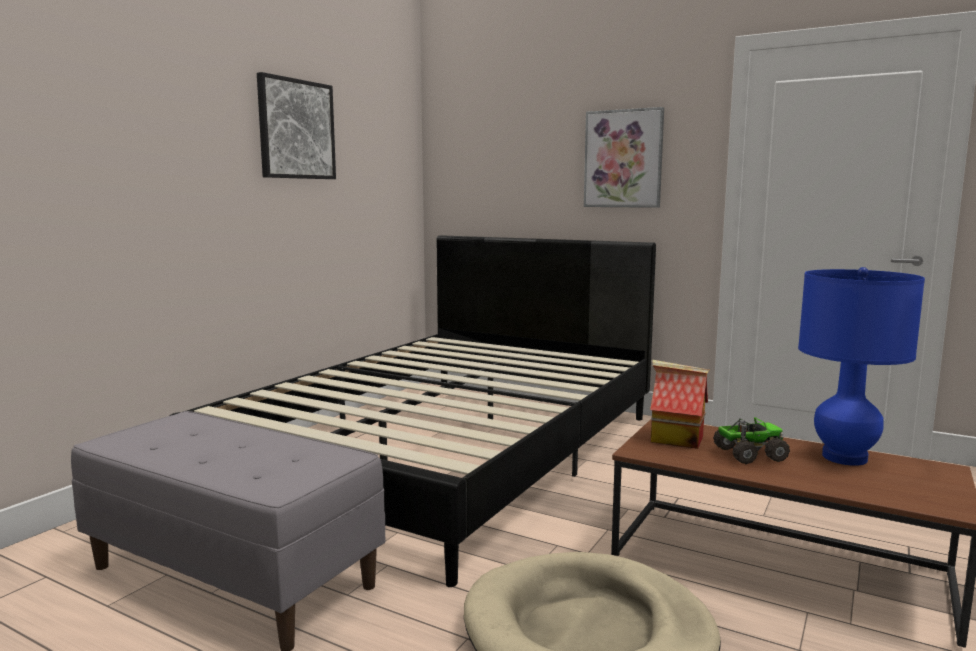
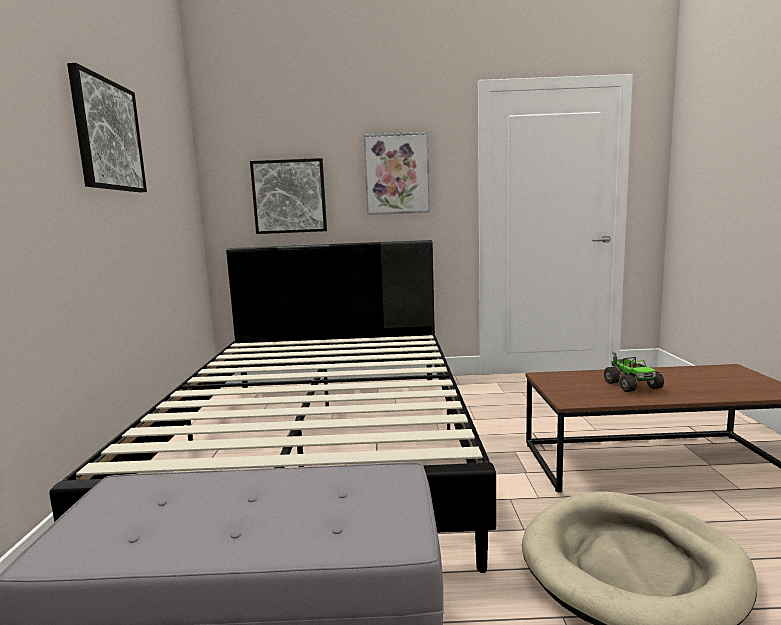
camera: 30 degrees left, 0 degrees up
(505, 182) = (289, 196): none -> picture
(676, 439) = (572, 385): toy house -> none
(748, 454) = (632, 385): toy truck -> toy truck turned 120 degrees clockwise
(844, 457) = (679, 374): blue table lamp -> none

